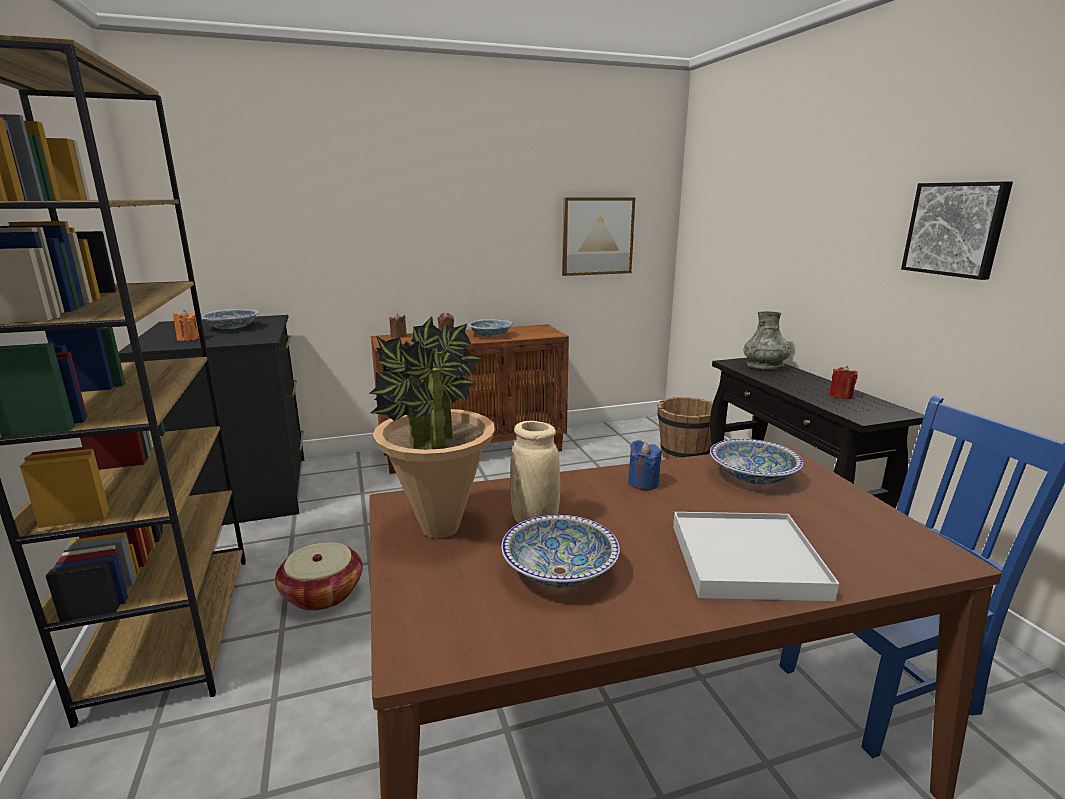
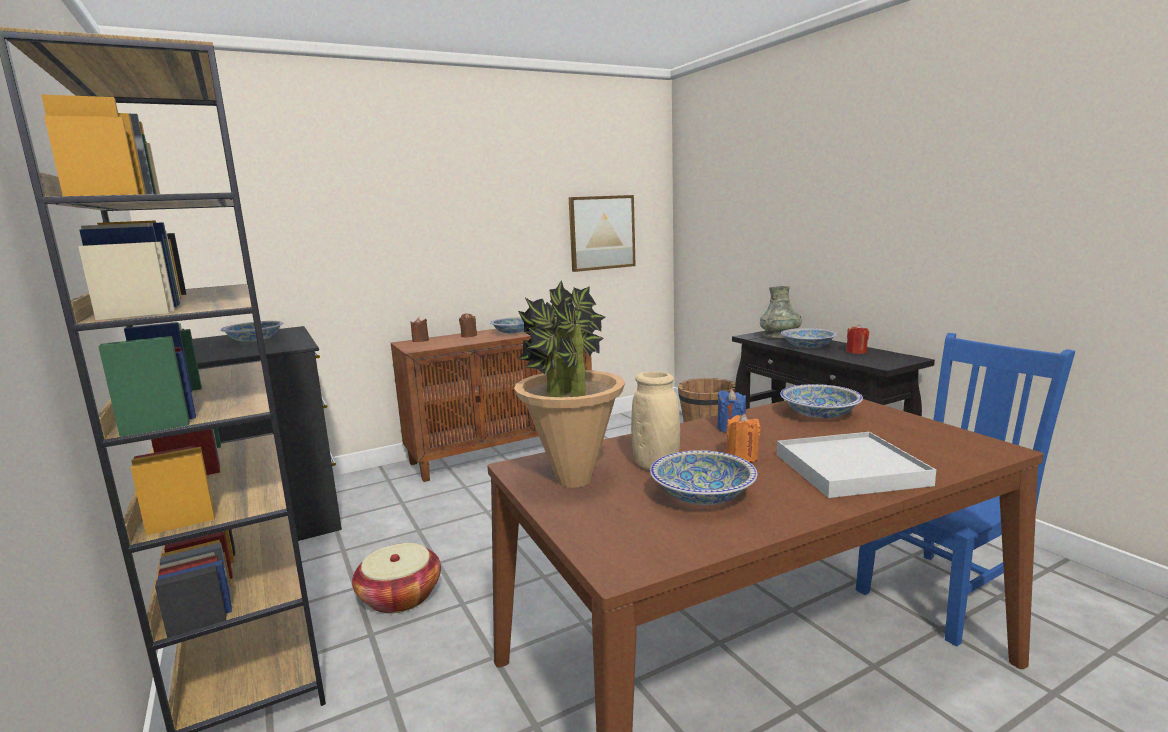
camera: 10 degrees left, 5 degrees down
(189, 339) = (217, 352): orange candle -> orange candle (742, 457)
(789, 383) = (808, 347): none -> bowl
(956, 229) = (935, 199): picture -> none

